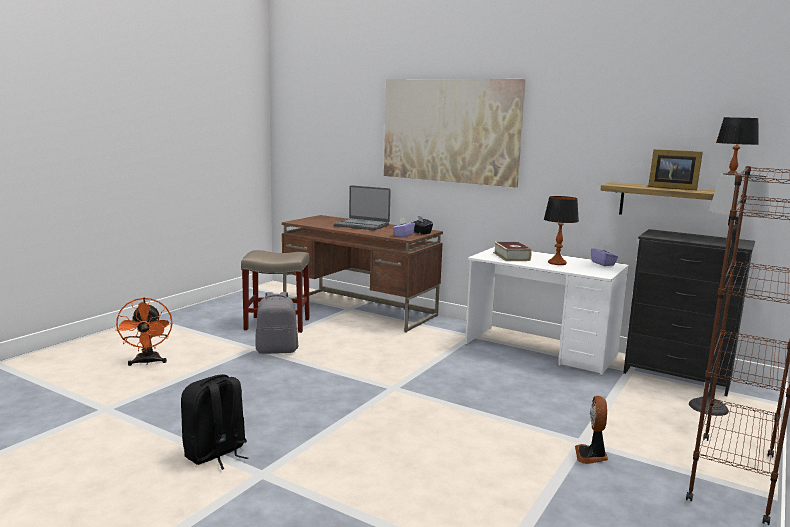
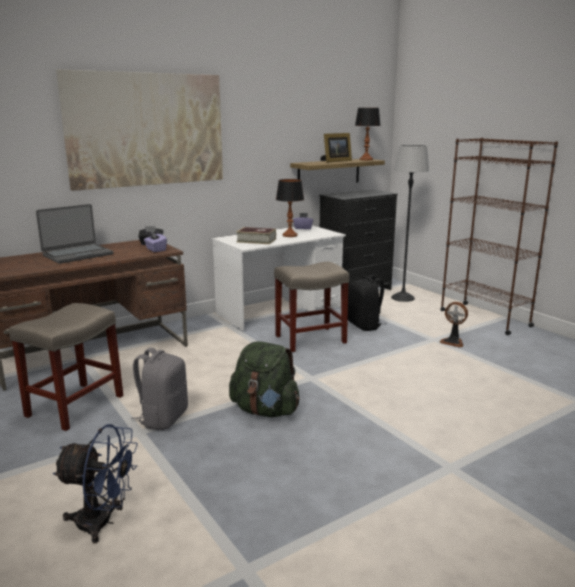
camera: 65 degrees left, 5 degrees up
(147, 362) = (103, 522): orange fan -> blue fan
(215, 454) = (405, 489): black backpack -> black backpack (365, 325)
(314, 380) = (265, 410): none -> green backpack
(483, 374) = (309, 339): none -> beige stool

